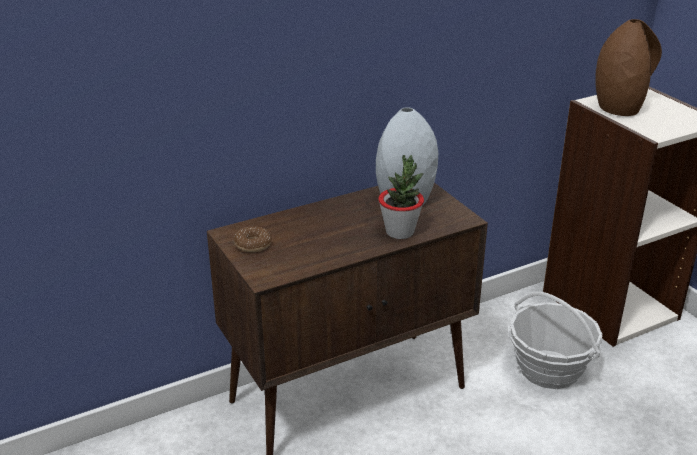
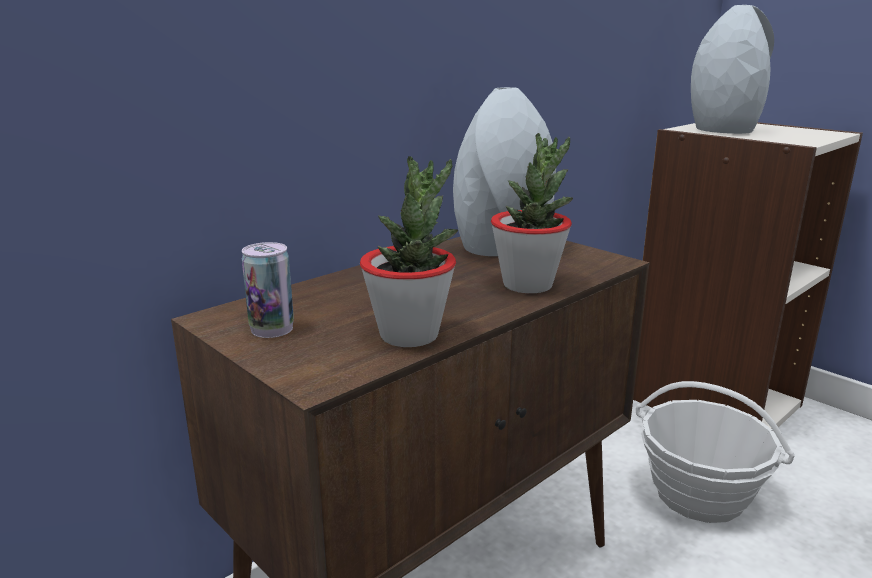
camera: 15 degrees left, 10 degrees down
(253, 245) = (272, 329): donut -> can
(317, 258) = (409, 335): none -> potted plant
(619, 107) = (723, 130): brown vase -> grey vase

